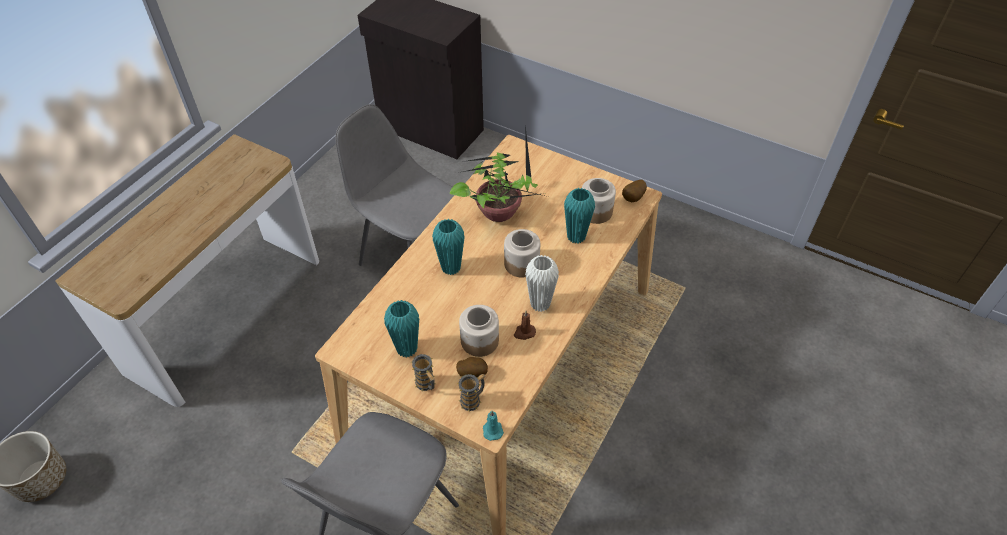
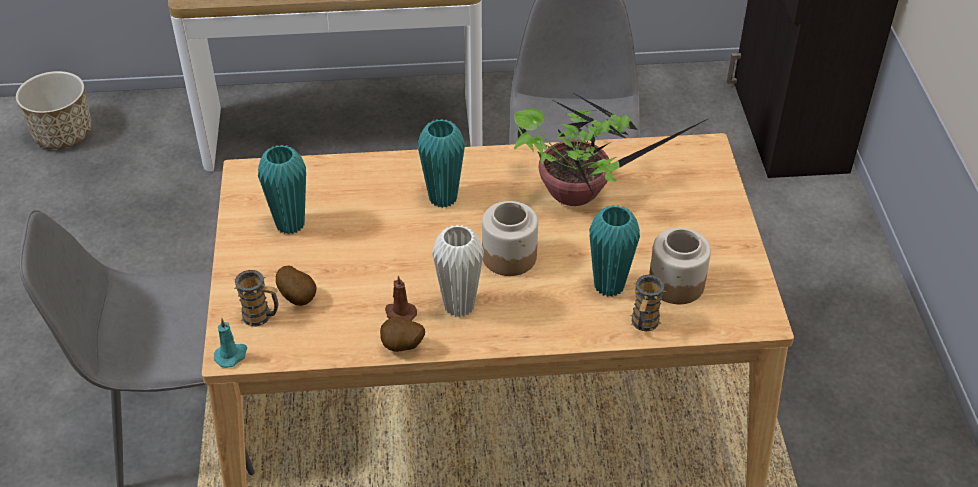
camera: 55 degrees right, 5 degrees down
(427, 385) = (253, 267): mug -> mug (643, 324)
(479, 341) = (352, 279): jar -> none
(633, 198) = (745, 312): potato -> potato (402, 347)

